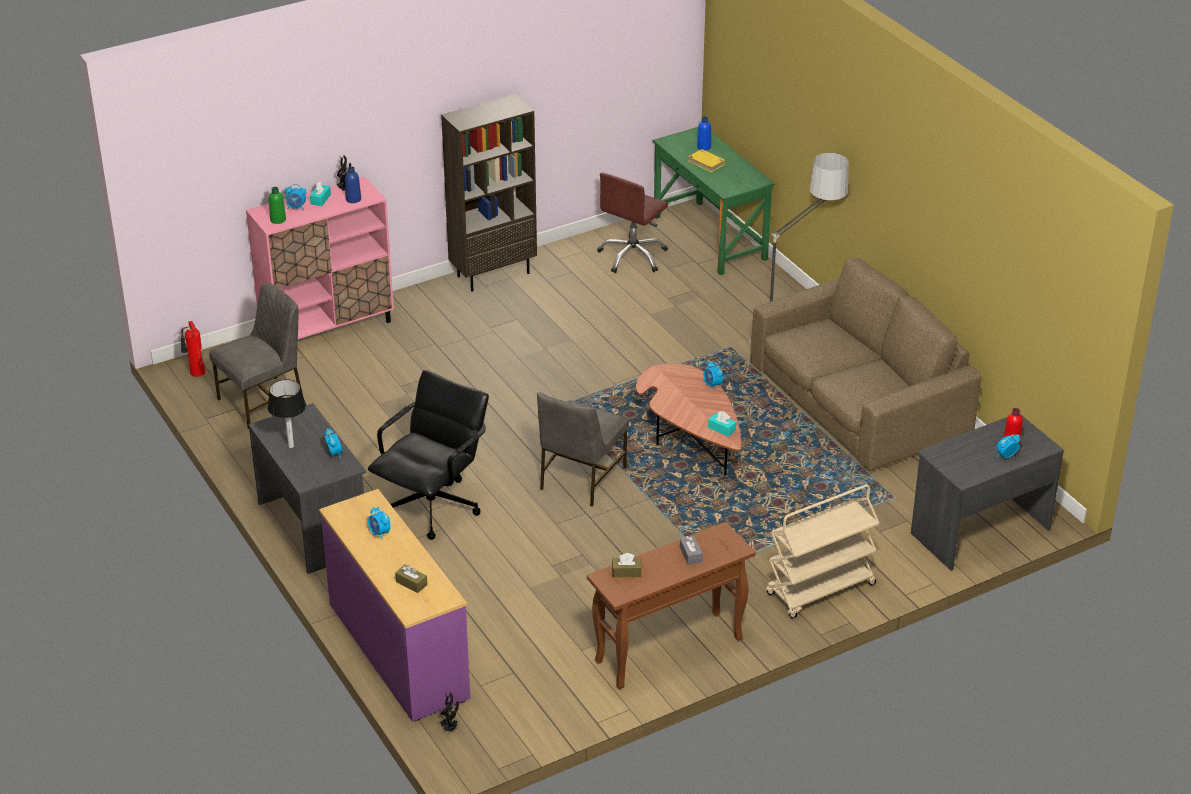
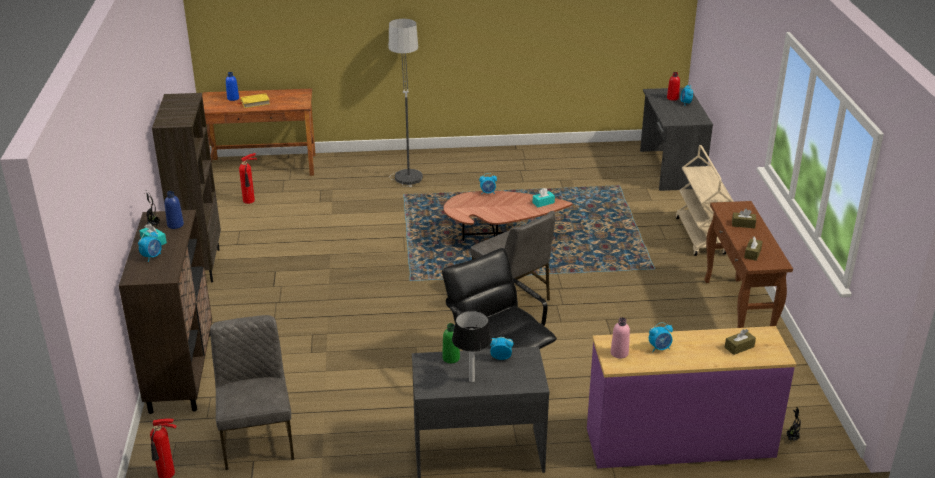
camera: 65 degrees left, 5 degrees down
(278, 220) = (161, 271): green bottle -> green bottle (451, 358)
(328, 328) = (181, 371): pink cabinet -> brown cabinet
(357, 510) = (619, 353): none -> pink bottle
(633, 256) = (250, 201): brown office chair -> fire extinguisher
(690, 555) = (743, 224): grey tissue box -> brown tissue box
(710, 238) = (263, 166): green desk -> brown desk
(858, 400) = (507, 169): brown sofa -> none

